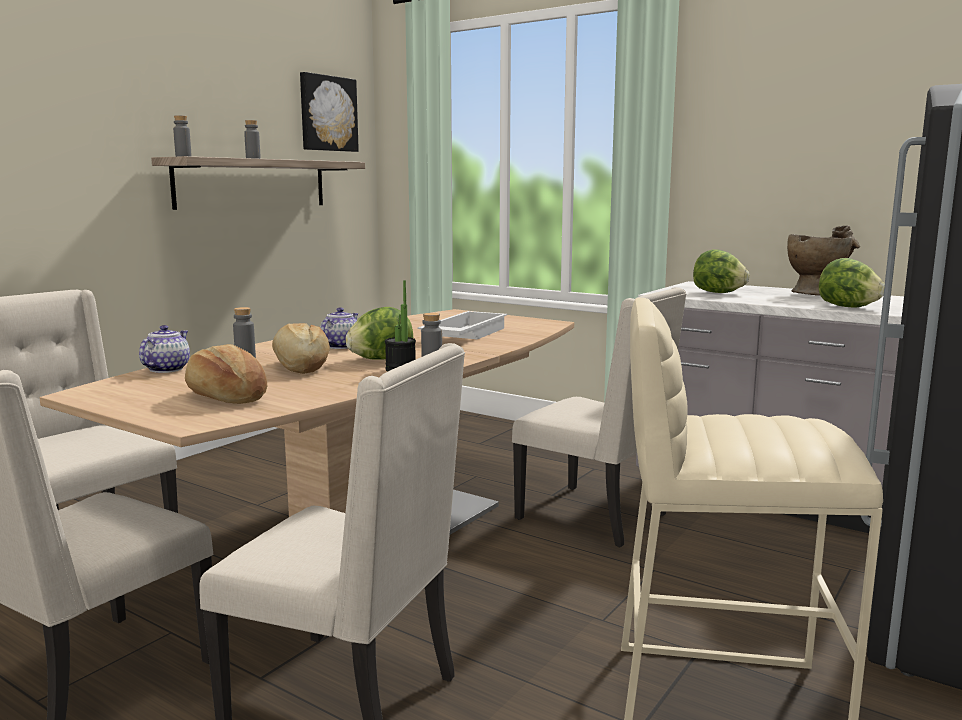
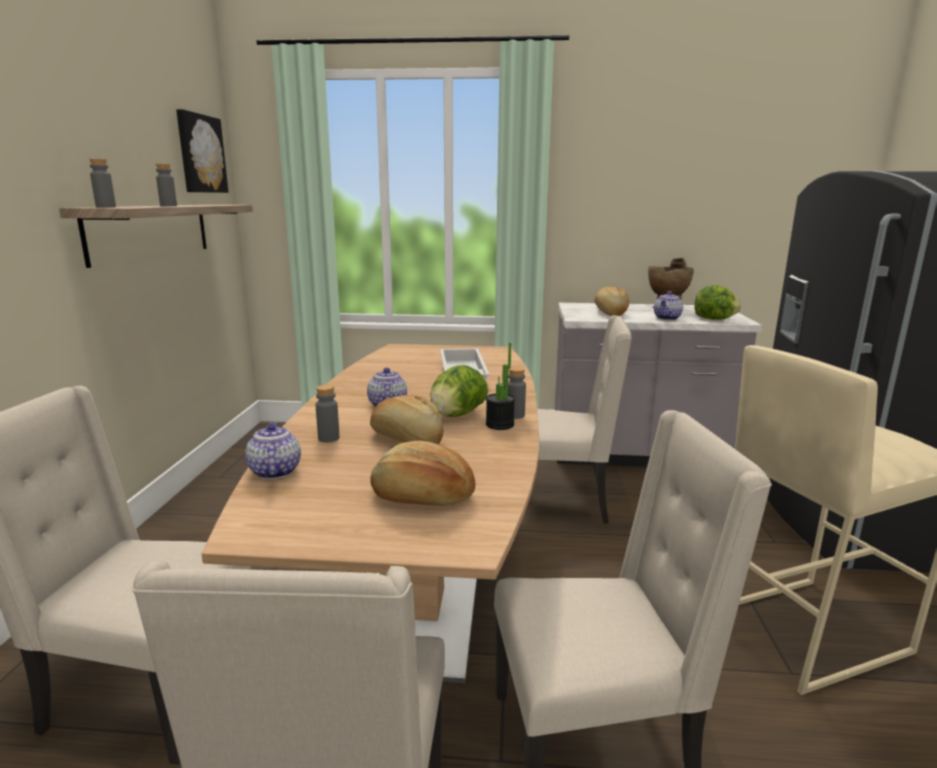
camera: 30 degrees left, 5 degrees up
(718, 292) = (609, 313): lettuce -> bread
(780, 301) = (667, 318): none -> teapot

